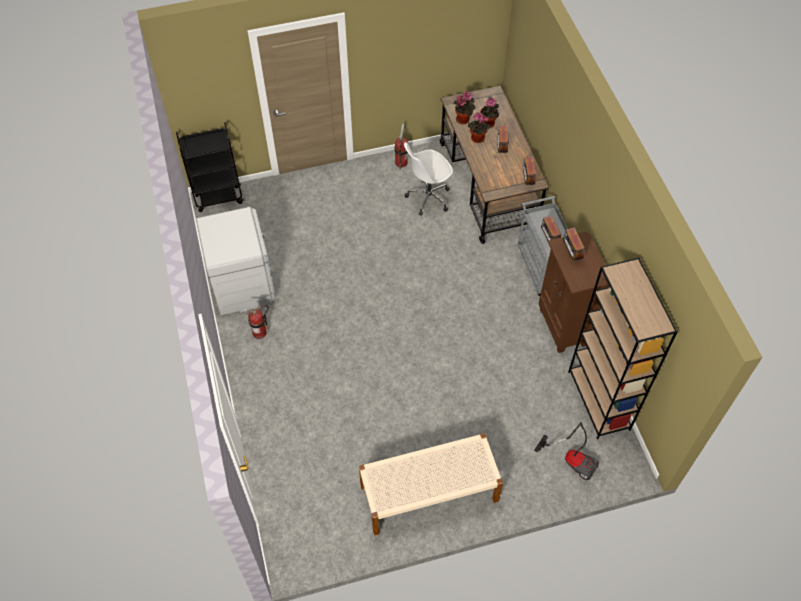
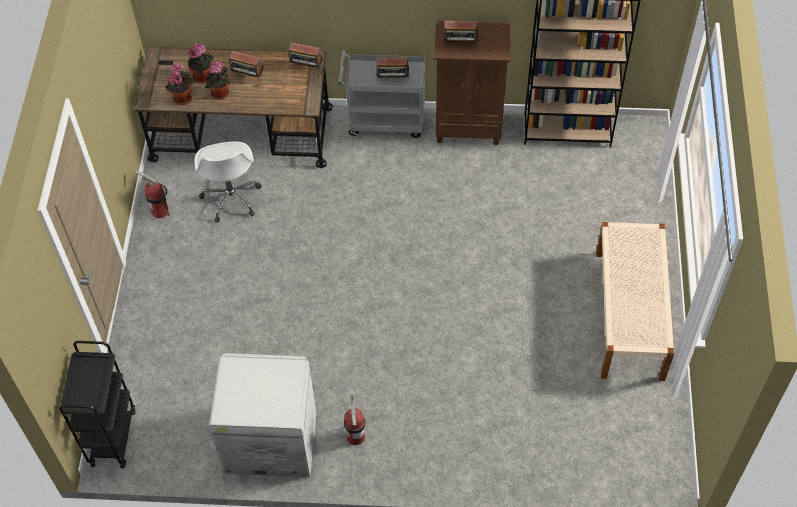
camera: 70 degrees left, 0 degrees up
(572, 459) = (627, 175): vacuum cleaner -> none

